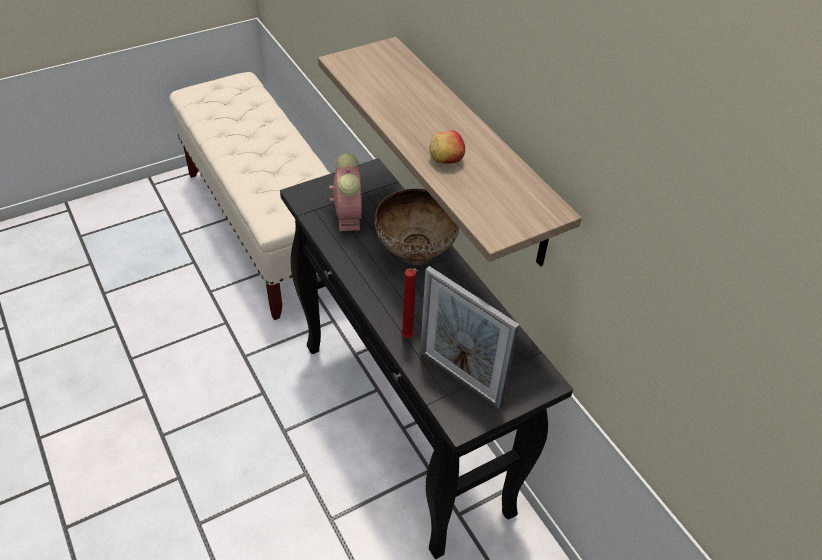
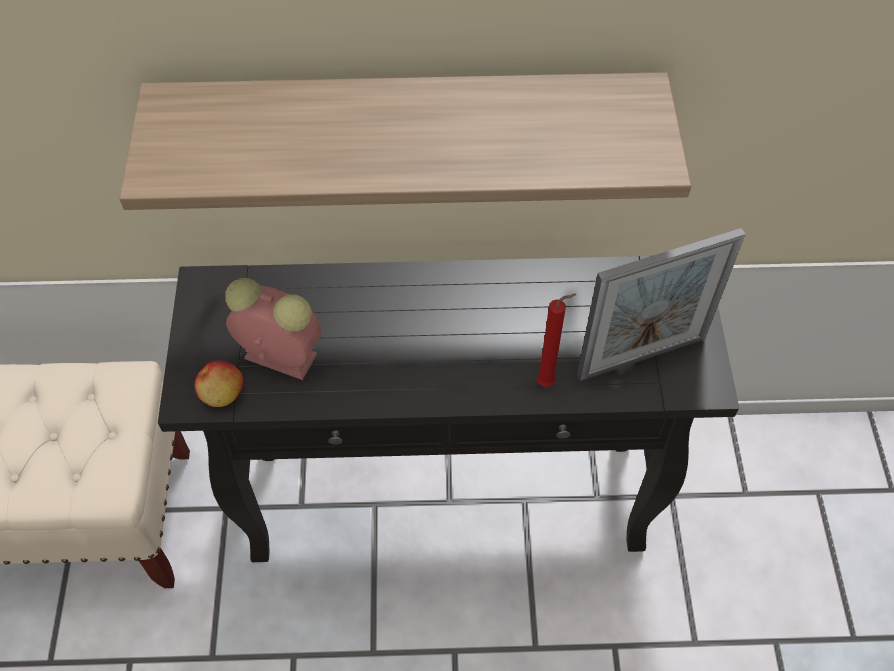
camera: 60 degrees left, 10 degrees up
(414, 252) = (400, 308): bowl -> none
(446, 159) = (482, 150): apple -> apple (222, 393)

